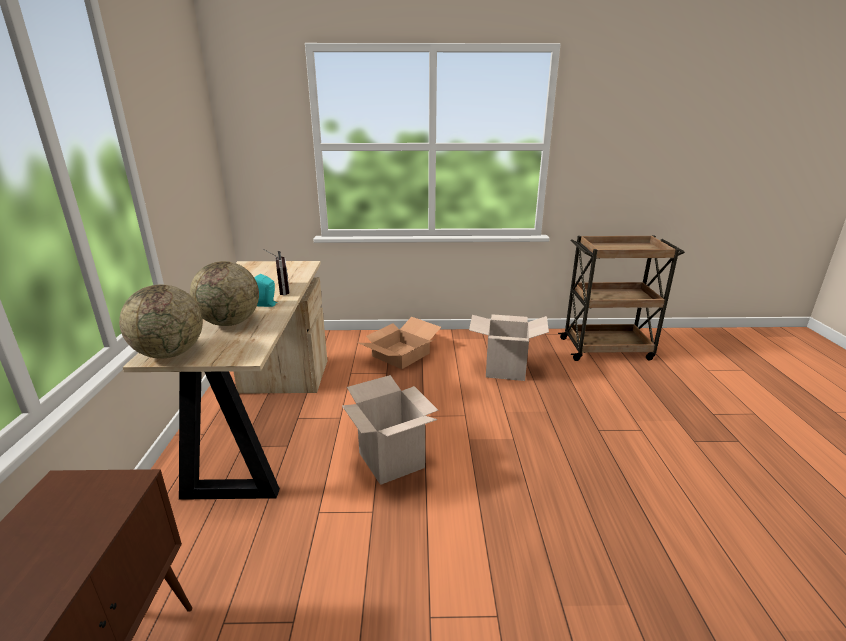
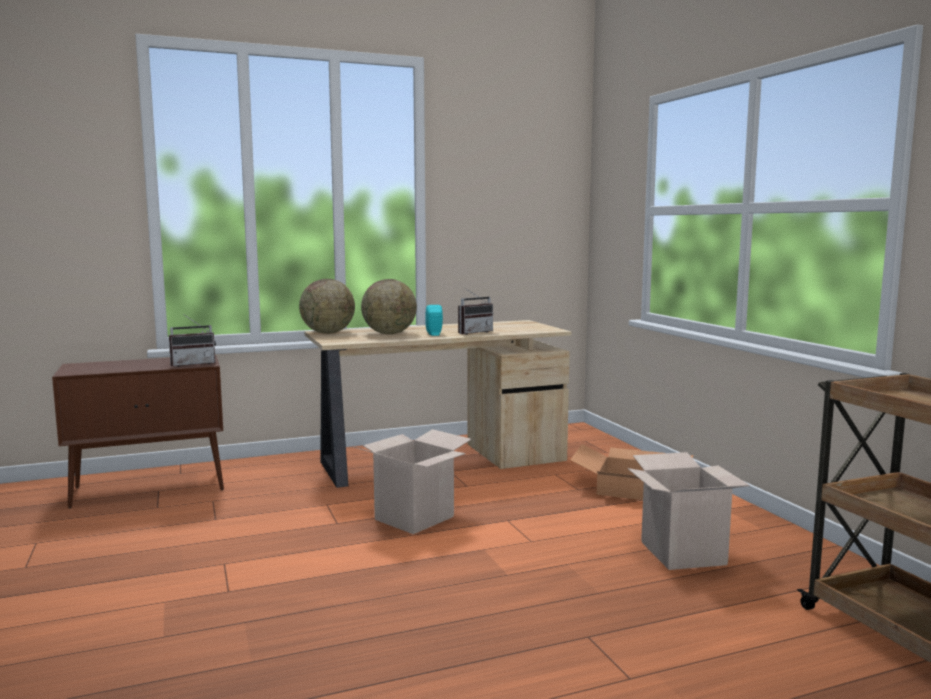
camera: 70 degrees right, 15 degrees down
(111, 497) = (193, 364): none -> radio

